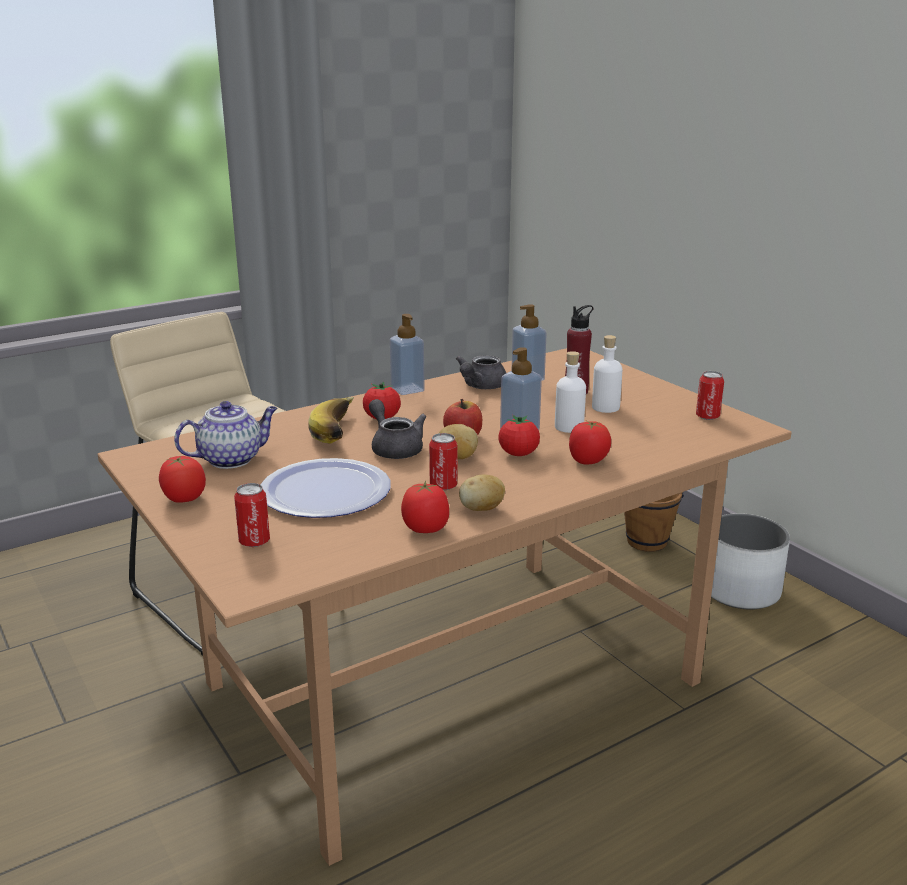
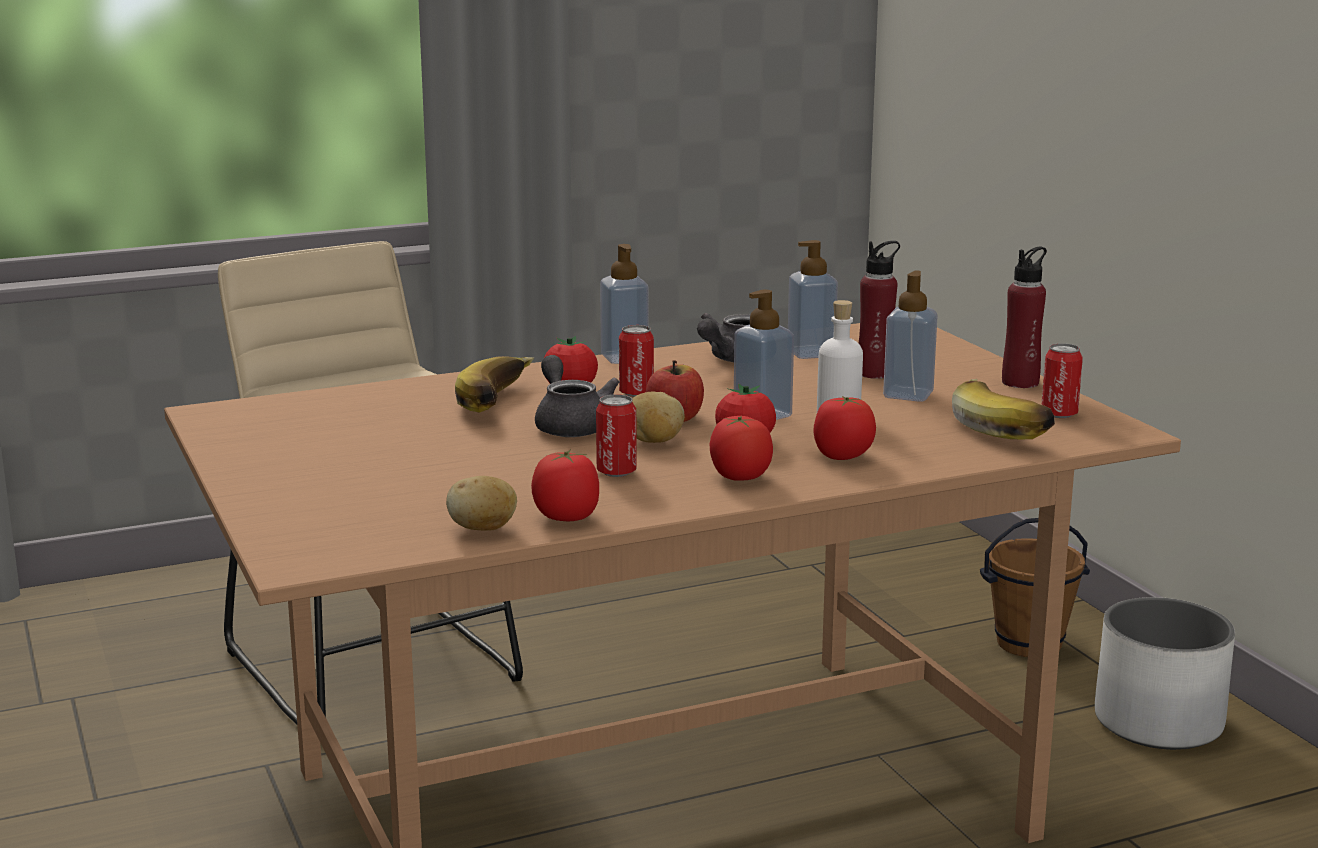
camera: 10 degrees right, 5 degrees down
(184, 499) = (257, 464): tomato -> tomato (739, 477)
(231, 459) = (339, 424): teapot -> none
(254, 542) = (329, 515): can -> can (636, 393)
(325, 491) = (449, 468): plate -> none
(481, 509) = (656, 501): potato -> potato (482, 529)
(605, 407) = (908, 395): white bottle -> soap dispenser
(670, 393) = (1020, 382): none -> red bottle
(679, 430) = (1005, 428): none -> banana

